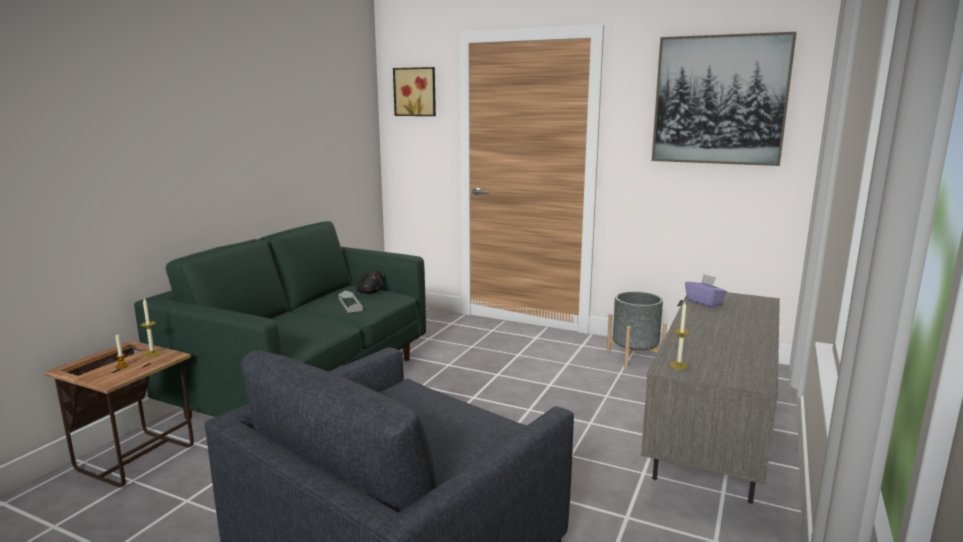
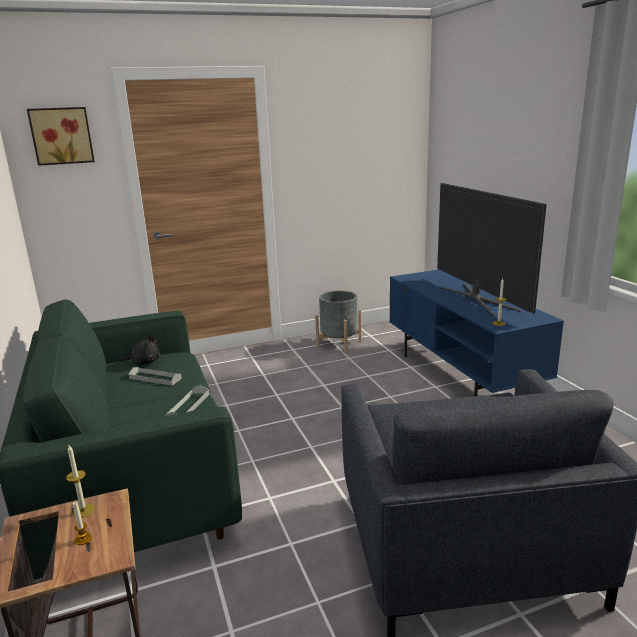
camera: 45 degrees left, 5 degrees up
(323, 328) = (188, 406): none -> grey tray
(704, 302) = (419, 283): purple tissue box -> none
(712, 442) = (462, 375): grey tv stand -> blue tv stand
(719, 100) = (360, 130): picture -> none
(729, 337) = (478, 298): none -> television

